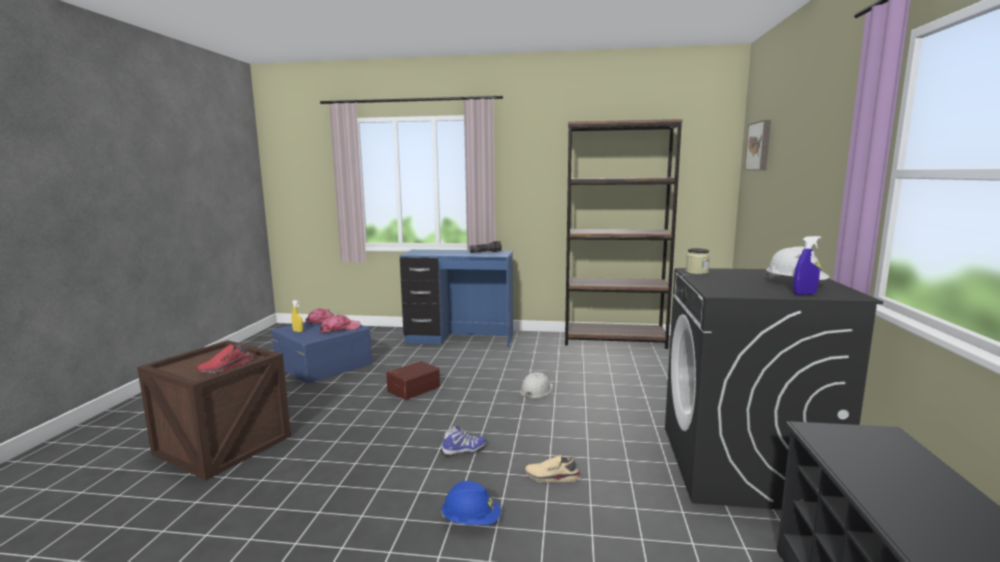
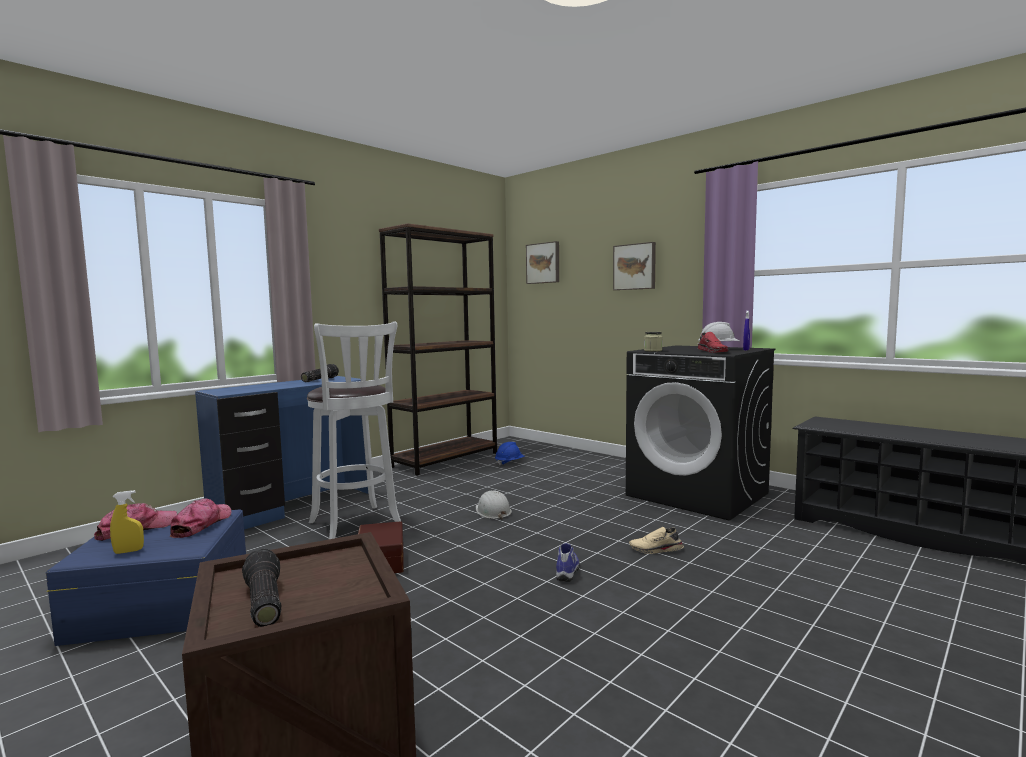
camera: 55 degrees left, 5 degrees down
(195, 363) = (262, 602): none -> flashlight
(226, 368) = (343, 578): red shoe -> red shoe (713, 351)
(456, 363) = (357, 524): none -> white stool
(471, 520) = (695, 599): blue hard hat -> blue hard hat (509, 463)
(552, 478) = (656, 550): beige shoe -> beige shoe turned 45 degrees clockwise
(814, 155) = (635, 267): none -> picture

